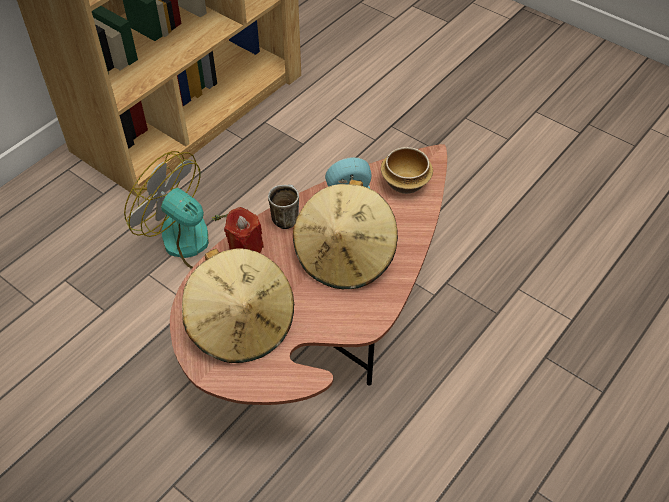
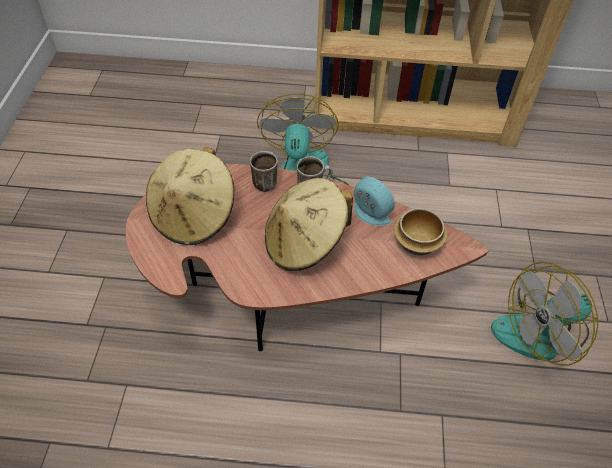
camera: 55 degrees right, 0 degrees up
(245, 247) = (265, 181): red candle -> mug
(489, 182) = (541, 332): none -> fan

